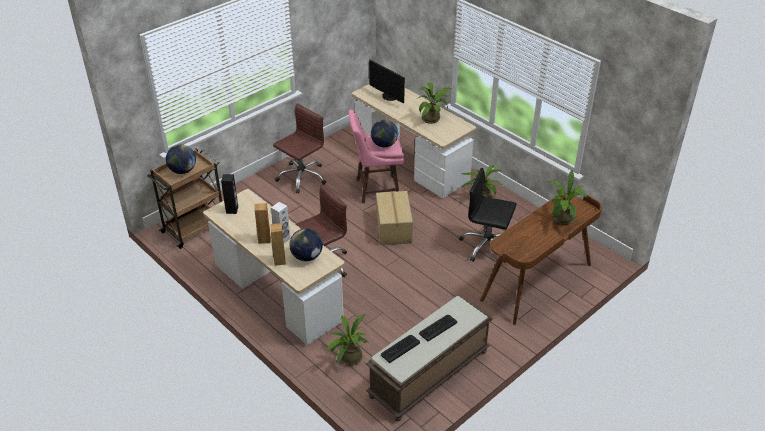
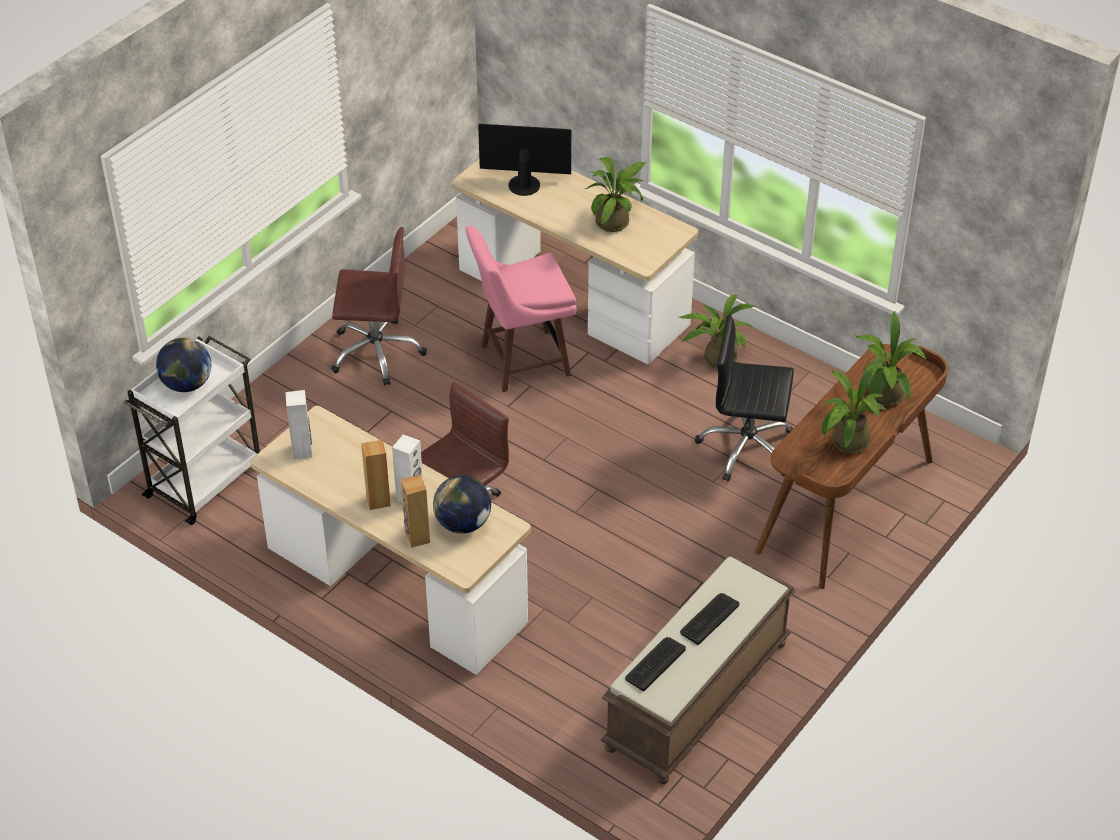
camera: 10 degrees left, 5 degrees up
(195, 228) = (205, 480): brown cart -> white cart
(232, 210) = (302, 451): black speaker -> white speaker
(301, 177) = (376, 352): brown office chair -> brown office chair turned 60 degrees clockwise
(348, 359) = (553, 689): potted plant -> potted plant (846, 444)
(384, 144) = (537, 283): globe -> none
(389, 97) = (524, 183): monitor -> monitor turned 150 degrees clockwise
(394, 227) = (574, 433): cardboard box -> none

